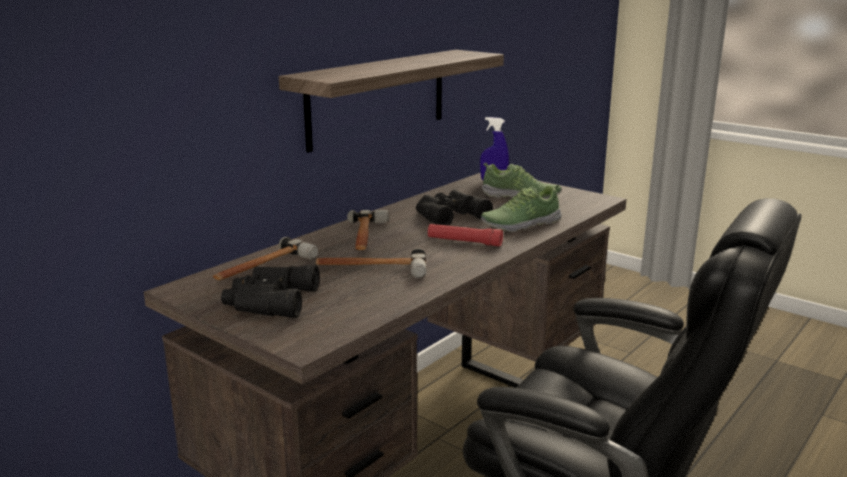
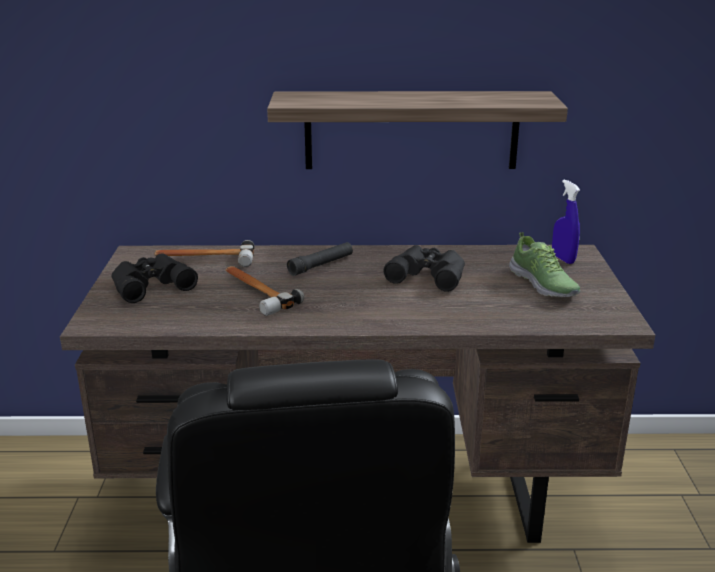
camera: 50 degrees right, 5 degrees up
(366, 236) = (321, 265): hammer -> black flashlight
(464, 242) = (374, 303): red flashlight -> none
(520, 224) = (464, 310): shoe -> none

